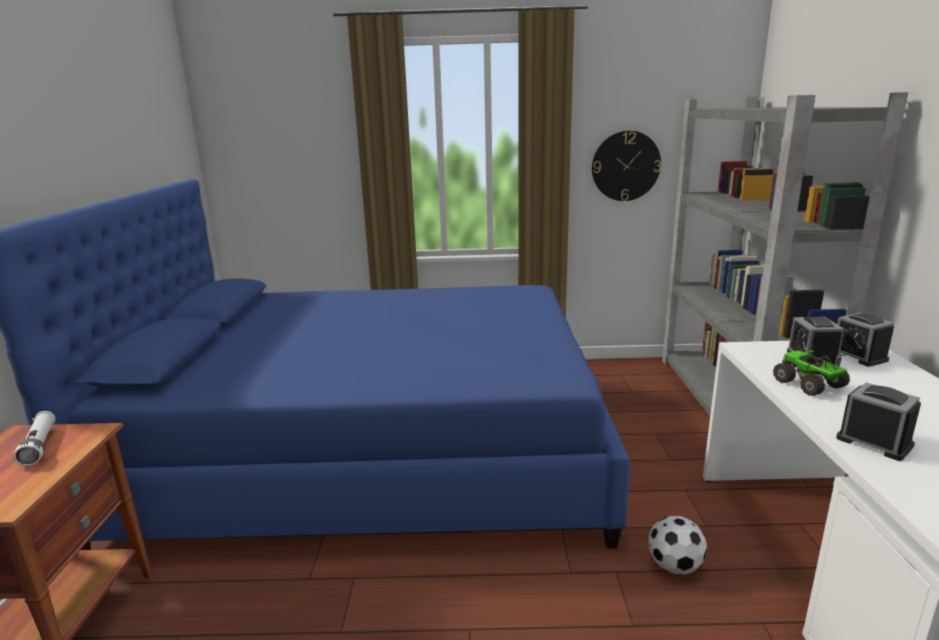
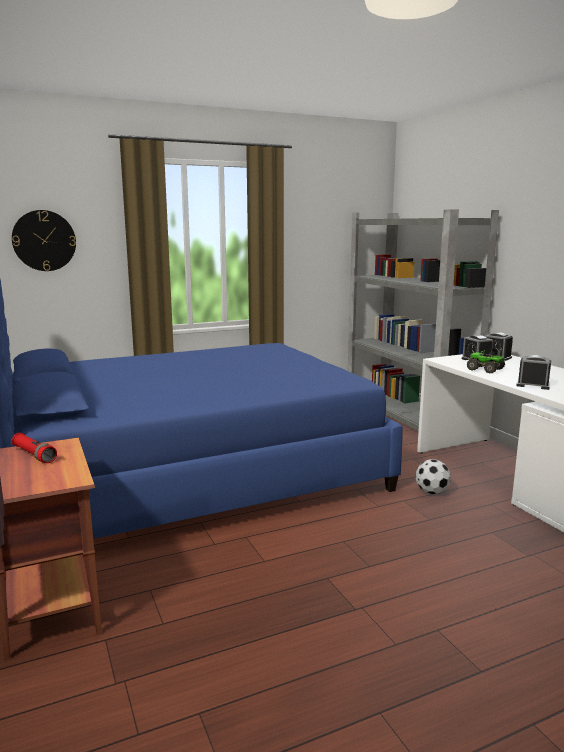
camera: 25 degrees left, 5 degrees down
(39, 446) = (34, 455): white flashlight -> red flashlight
(625, 166) = (316, 258): wall clock -> wall clock (44, 240)

